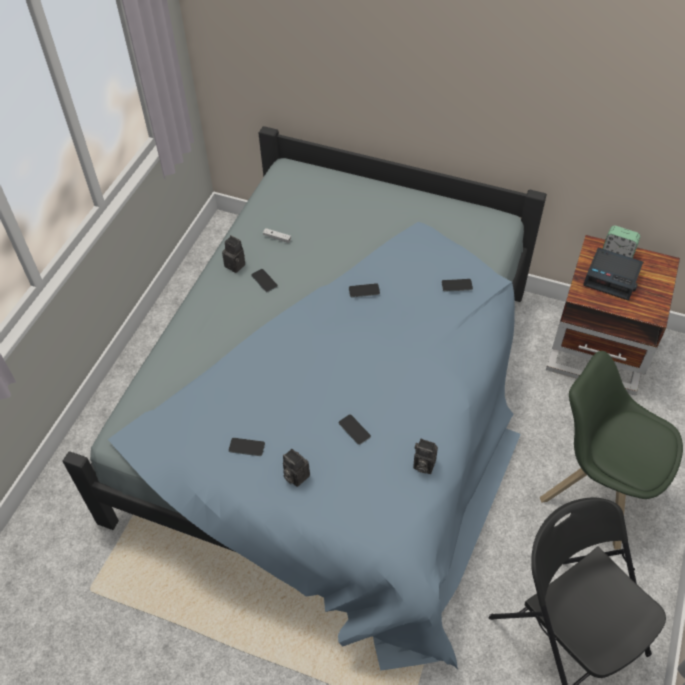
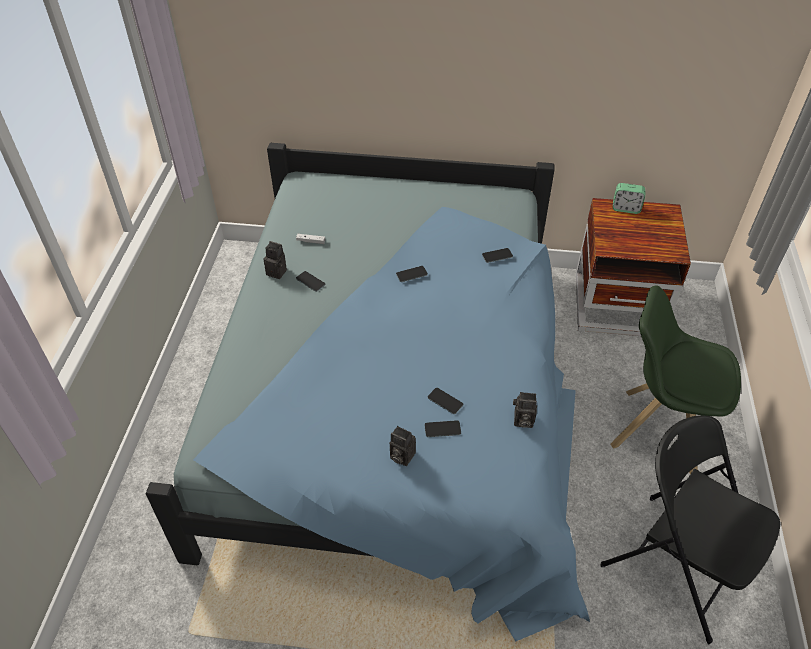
camera: 15 degrees left, 5 degrees down
(246, 447) = (343, 438): phone -> phone (442, 429)
(612, 278) = (629, 230): alarm clock -> none

